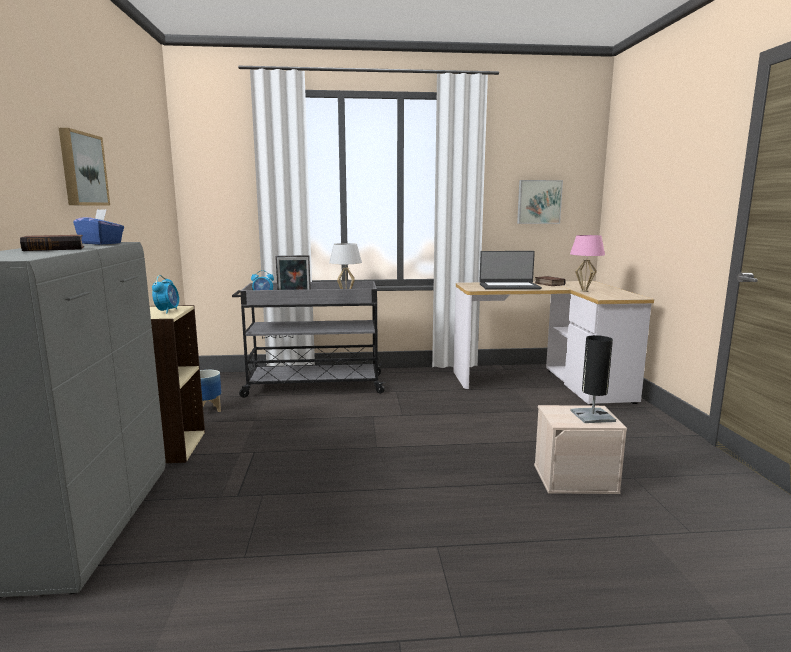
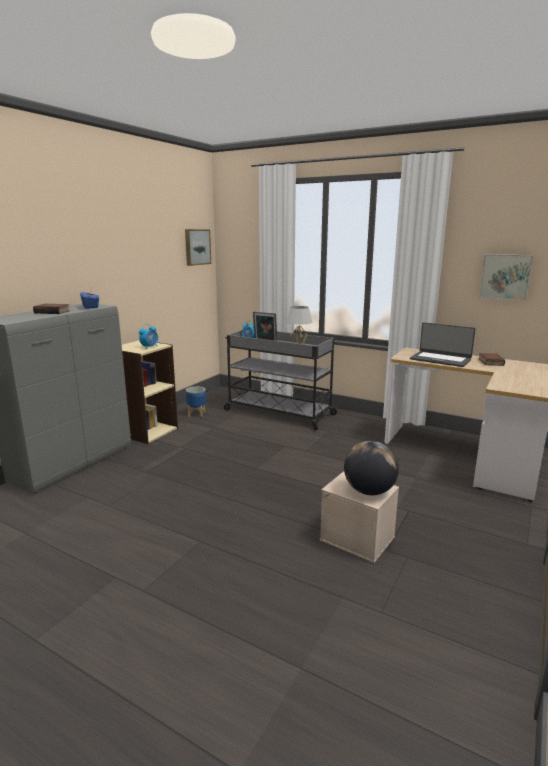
camera: 35 degrees right, 5 degrees up
(81, 169) = (107, 257): picture -> picture (197, 247)
(584, 291) = (502, 376): pink table lamp -> none
(592, 416) = (369, 491): black table lamp -> globe

